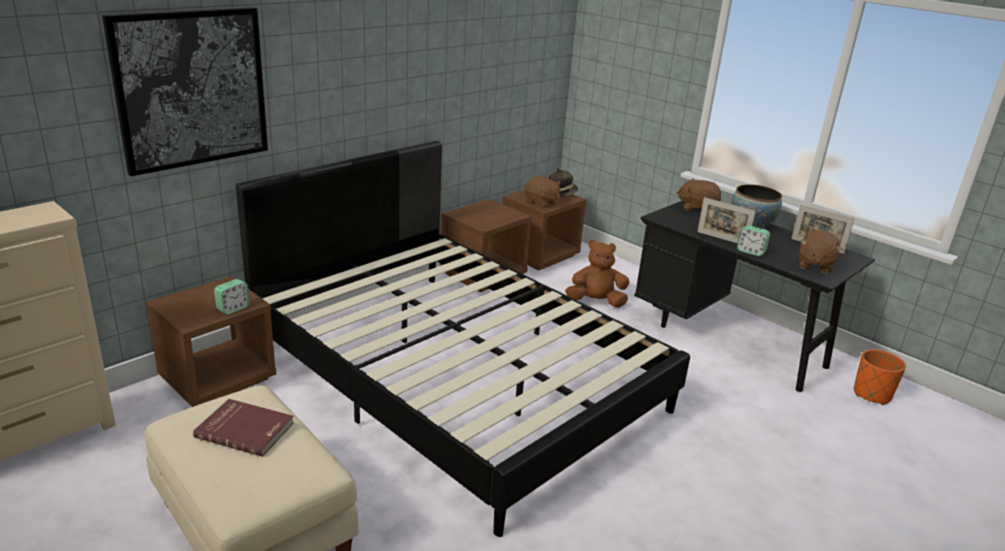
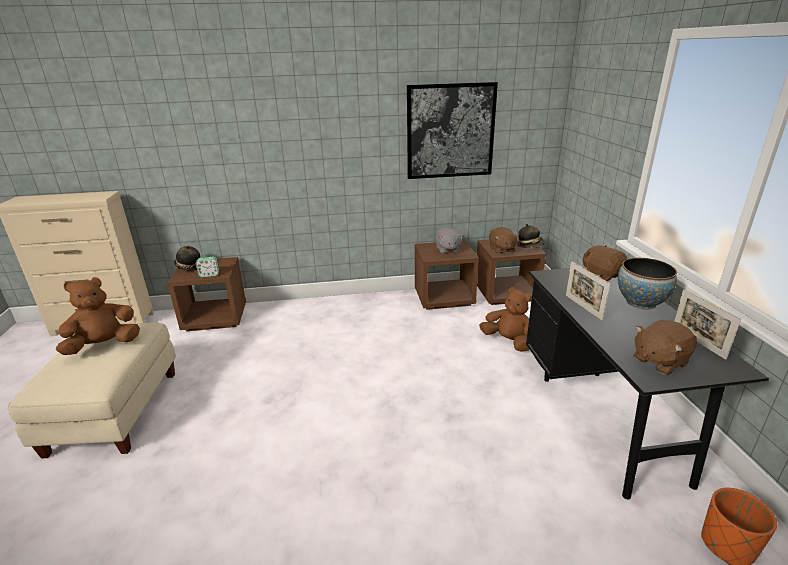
camera: 40 degrees right, 0 degrees up
(178, 306) = (189, 267): none -> hat
(192, 89) = (203, 131): picture -> picture (450, 131)
(246, 429) = (104, 345): red book -> brown plush toy
(457, 375) = (336, 362): black bed -> none
(488, 213) = (447, 250): none -> grey plush toy
(750, 251) = (597, 327): alarm clock -> none

